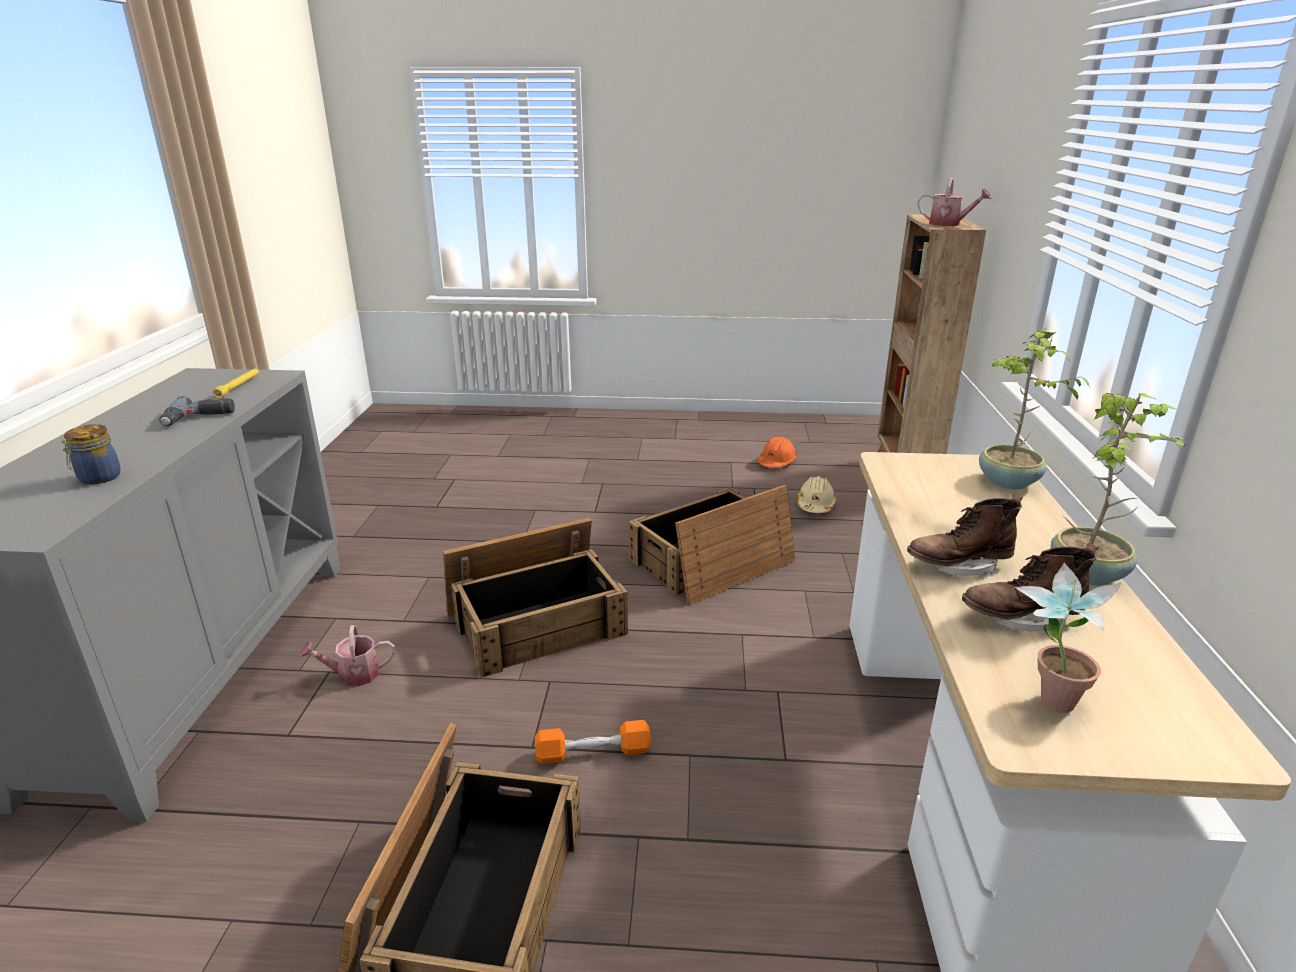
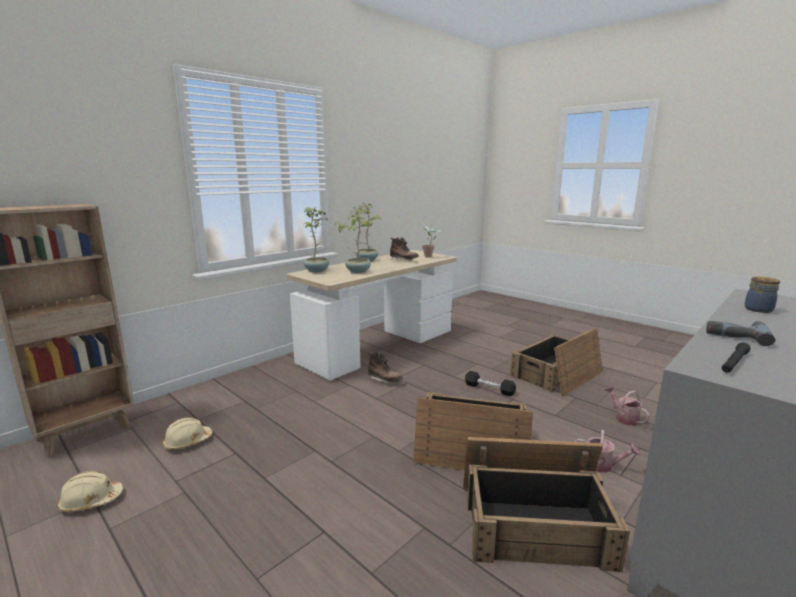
camera: 140 degrees left, 10 degrees down
(238, 386) = (734, 362): yellow flashlight -> black flashlight
(593, 753) = (489, 389): orange dumbbell -> black dumbbell
(711, 562) = (324, 436): crate -> crate (534, 523)
(776, 462) = (91, 501): orange hard hat -> beige hard hat
(946, 509) = (357, 271): none -> potted plant
(949, 224) = (60, 205): watering can -> watering can (624, 418)
(958, 565) = (391, 266): brown boot -> brown boot (384, 380)

